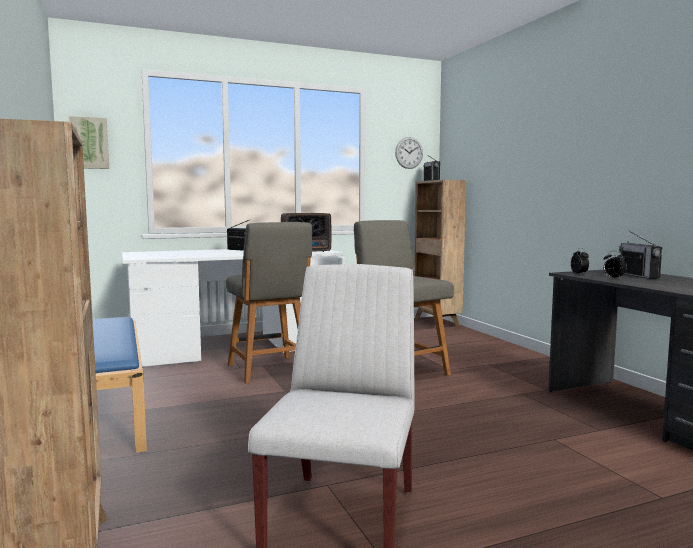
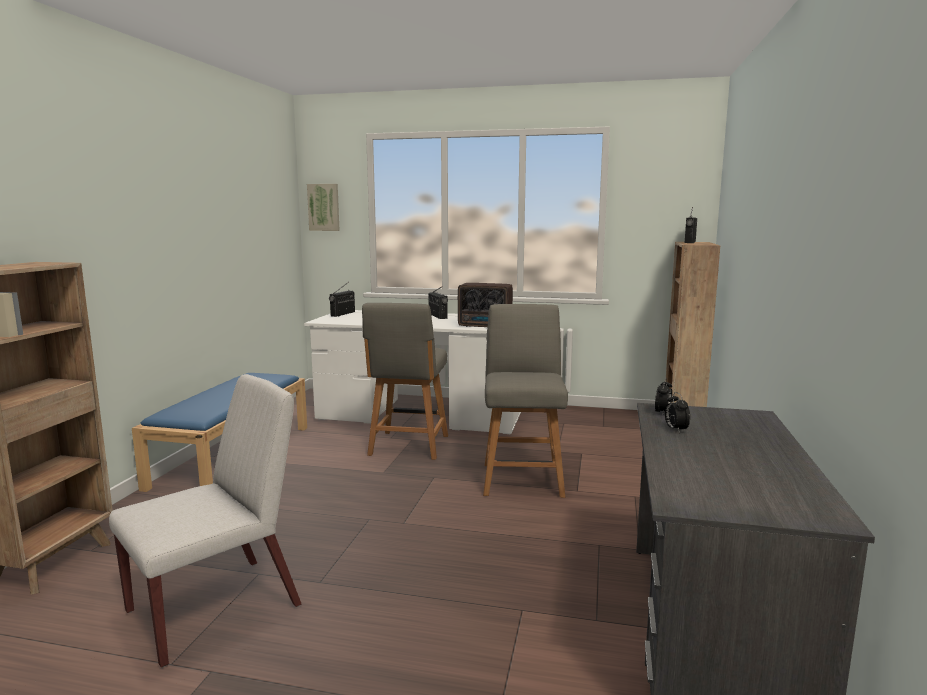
camera: 35 degrees right, 5 degrees up
(409, 153) = (670, 204): wall clock -> none
(638, 276) = (733, 432): radio -> radio (343, 314)

